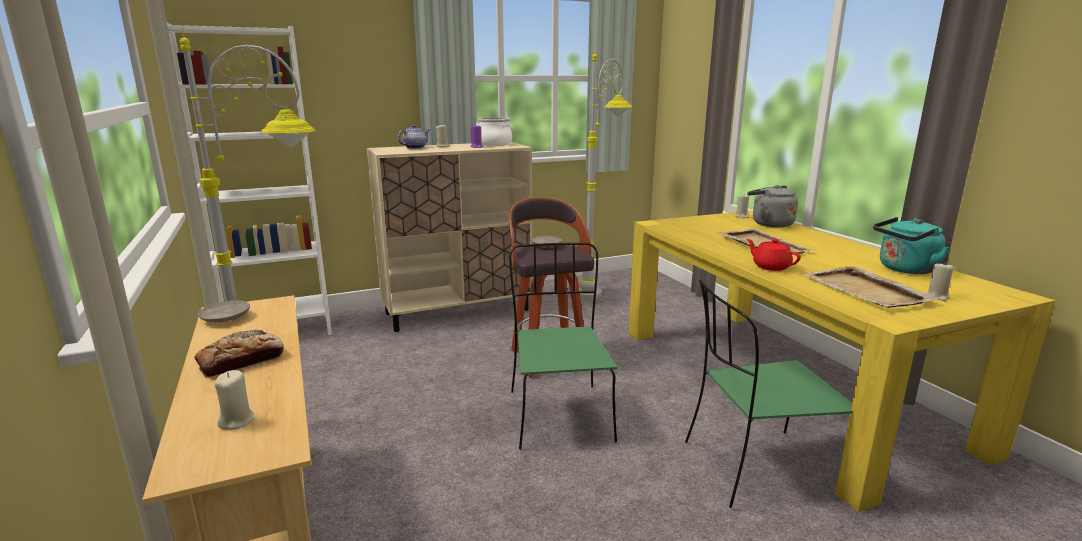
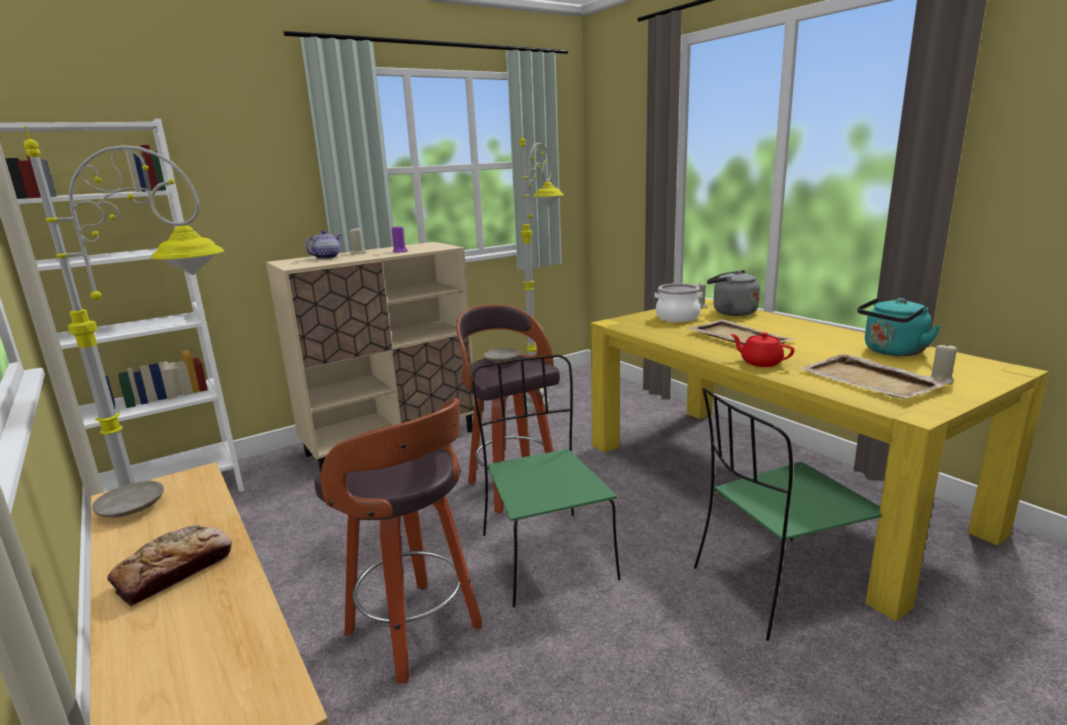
camera: 10 degrees left, 0 degrees up
(237, 421) = (198, 671): beige candle -> none
(436, 455) = (417, 632): none -> stool
(494, 144) = (418, 246): cooking pot -> cooking pot (677, 318)

